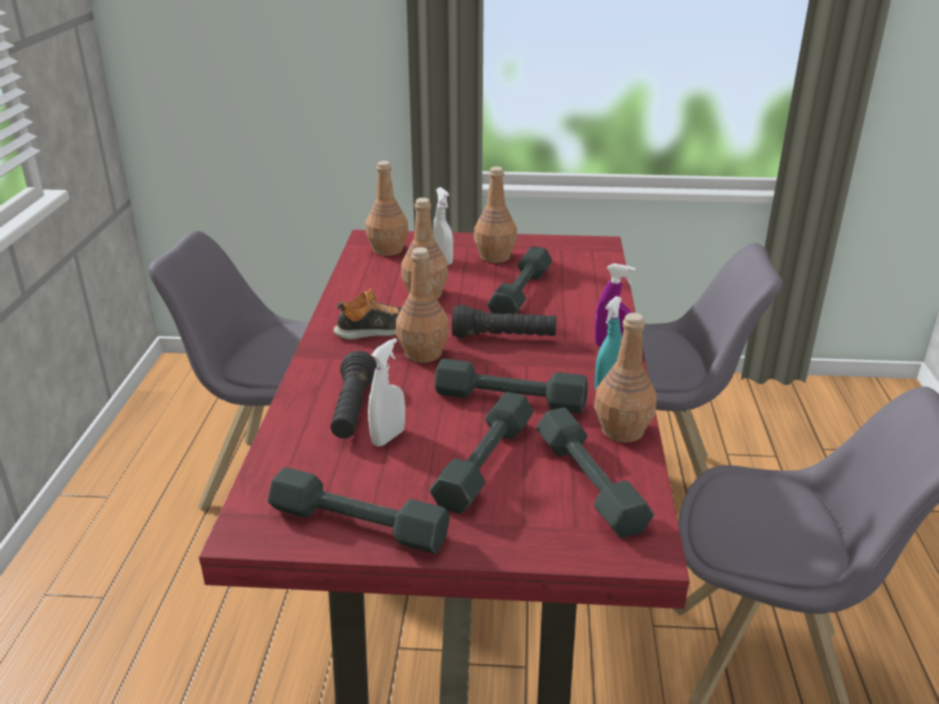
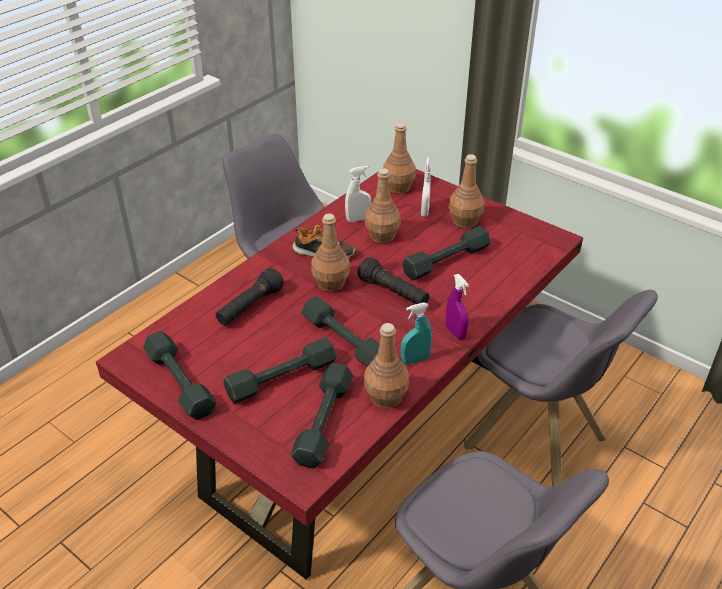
camera: 35 degrees right, 10 degrees up
(388, 437) = (249, 335): white spray bottle -> white spray bottle (358, 219)

